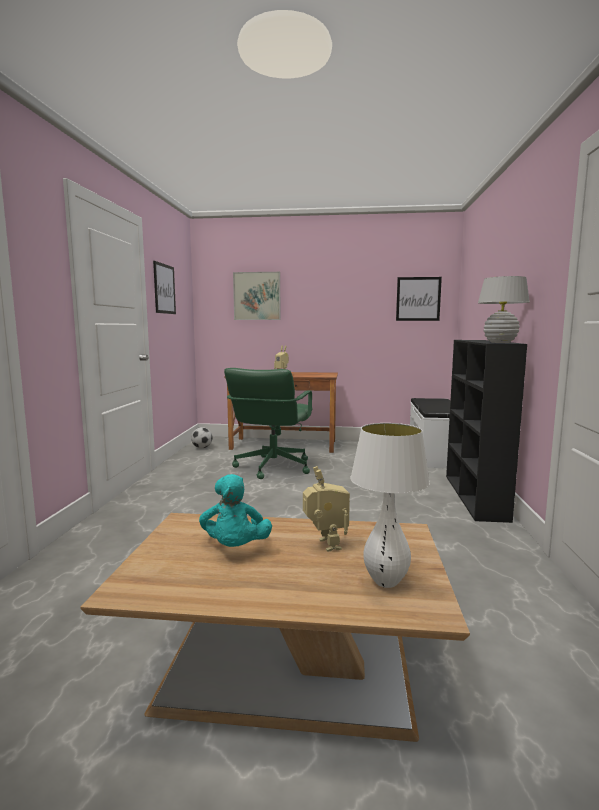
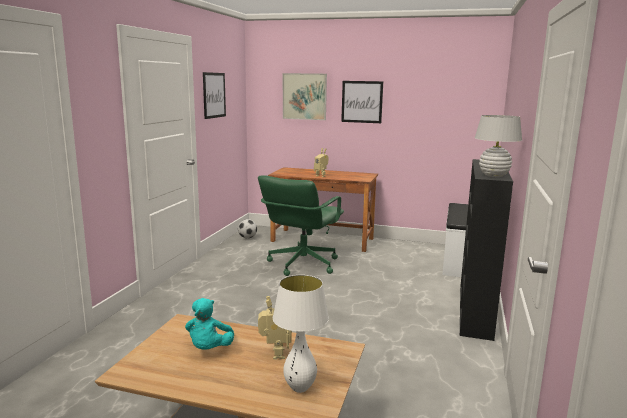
camera: 10 degrees right, 5 degrees up
(418, 299) = (462, 104): picture -> picture (362, 102)

